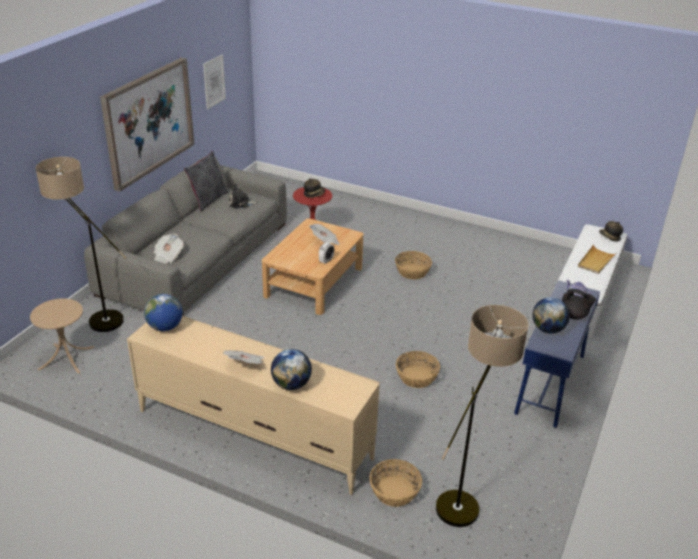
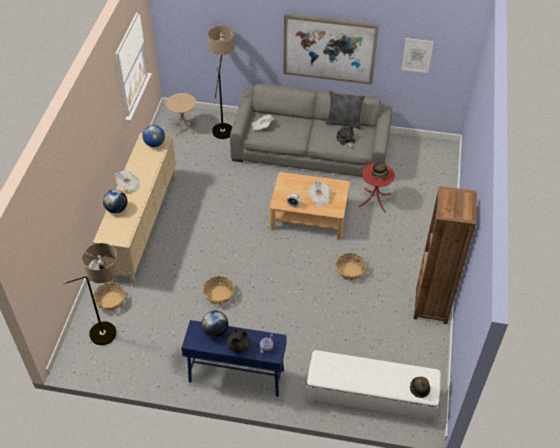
camera: 75 degrees right, 15 degrees up
(475, 235) = (431, 305): none -> brown bookcase
(596, 261) = (370, 378): beige tray -> none

